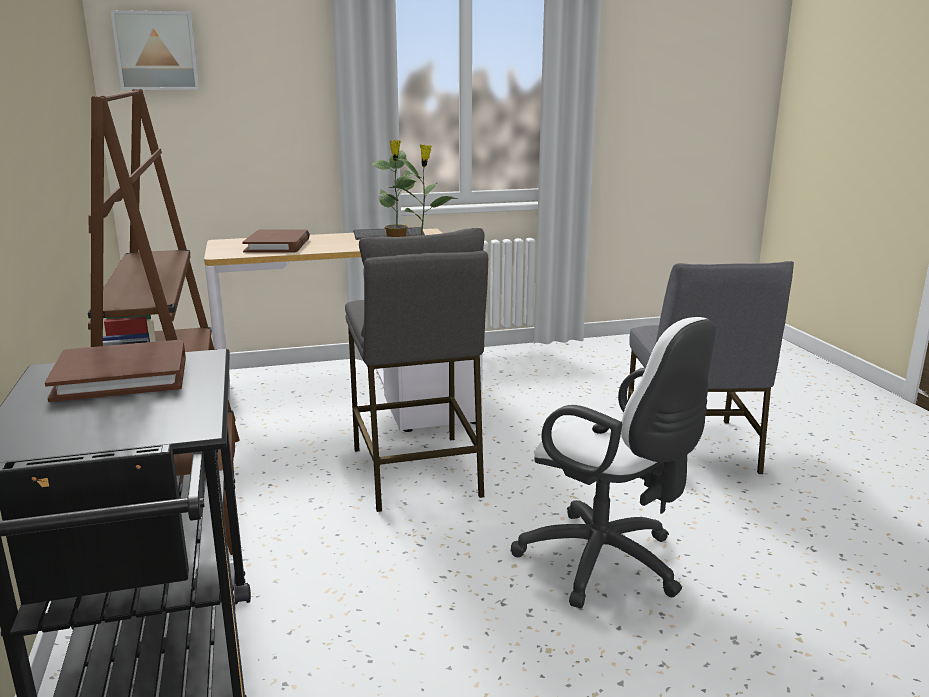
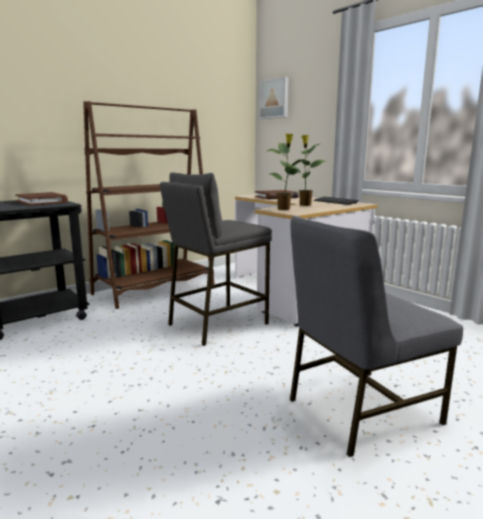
camera: 65 degrees right, 5 degrees down
(607, 564) = (145, 397): white office chair -> none

